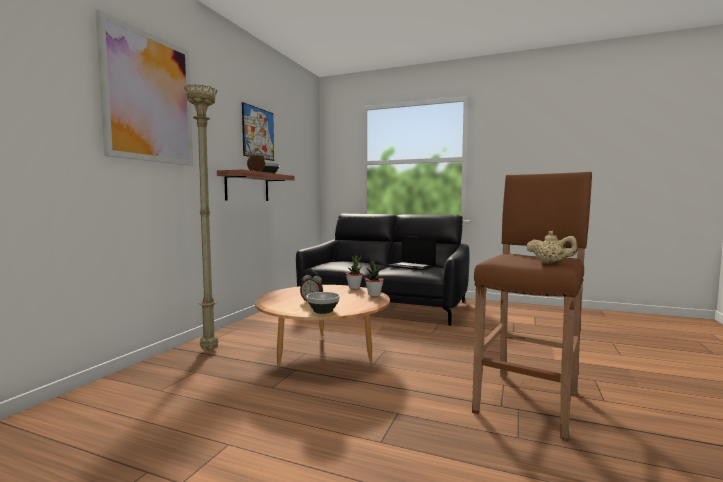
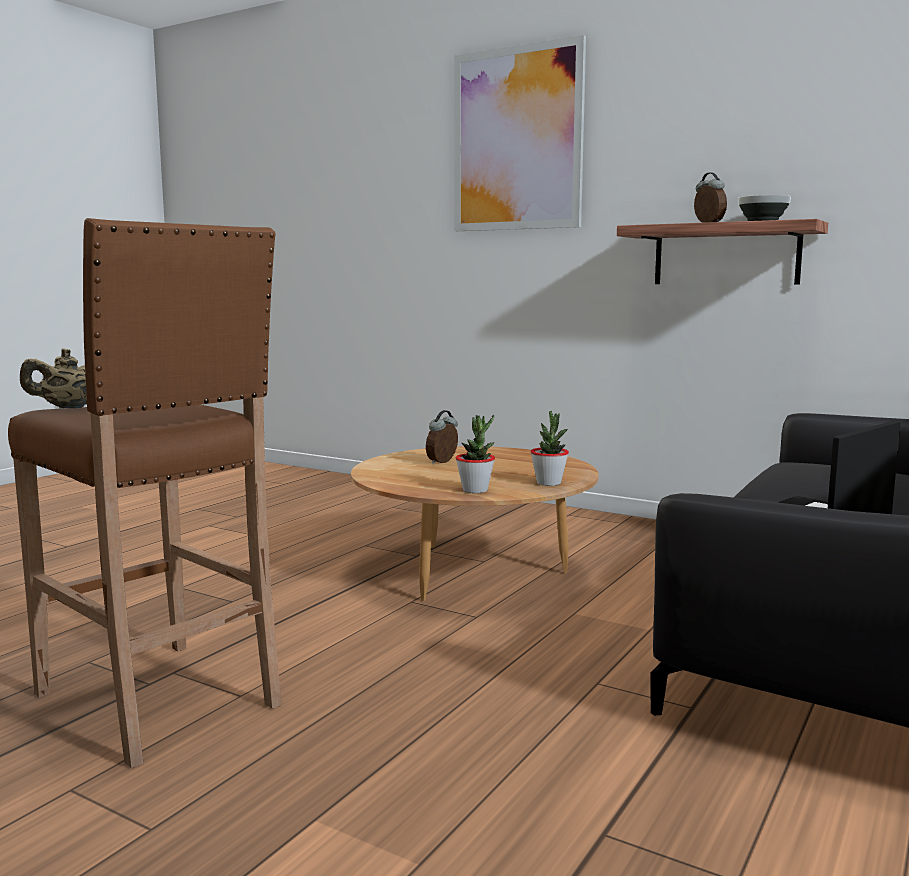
camera: 100 degrees right, 5 degrees up
(210, 349) = (518, 515): beige floor lamp -> none
(258, 133) = (779, 125): picture -> none
(323, 311) = (378, 465): bowl -> none

